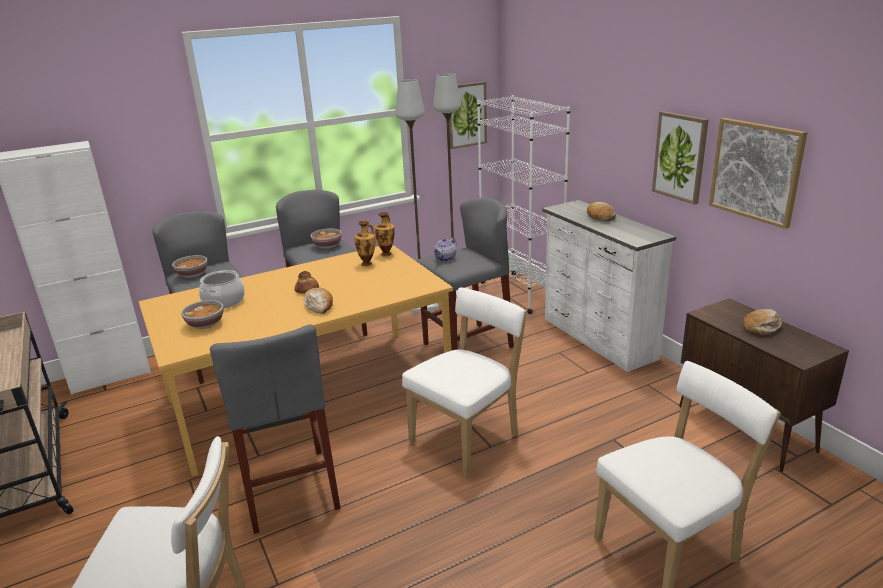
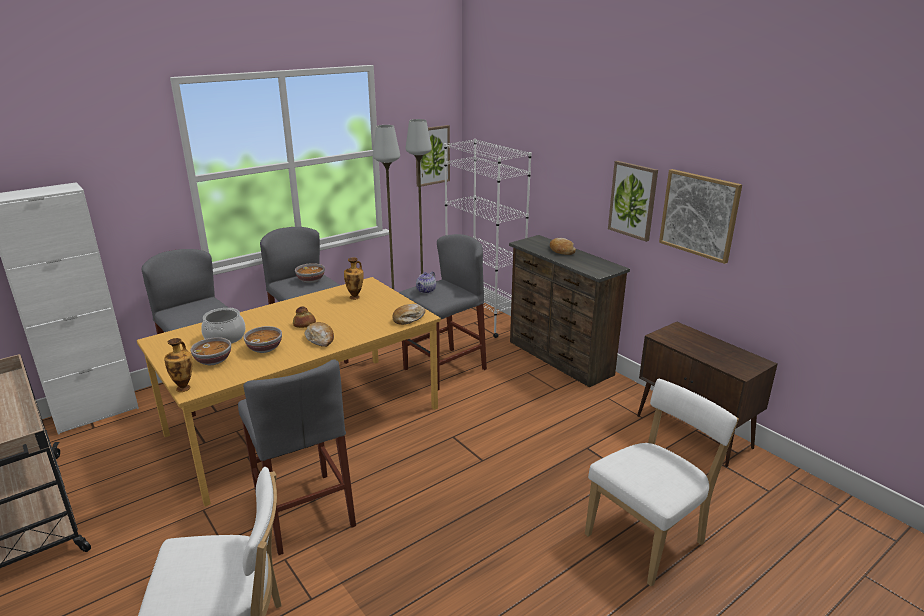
camera: 10 degrees left, 0 degrees up
(192, 274) = (183, 311): bowl -> bowl (265, 348)
(386, 254) = (371, 287): vase -> vase (184, 388)
(468, 437) = (460, 453): white chair -> none
(597, 339) = (559, 358): white dresser -> brown dresser
(762, 327) = (707, 346): bread -> bread (408, 318)

